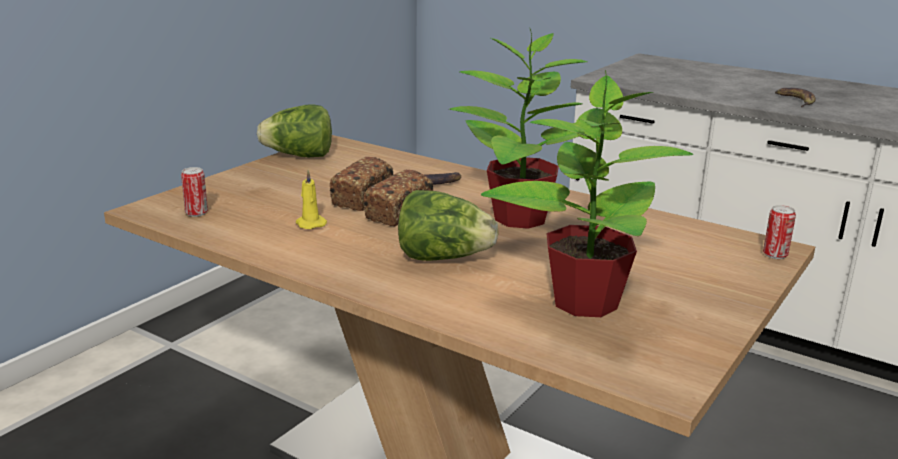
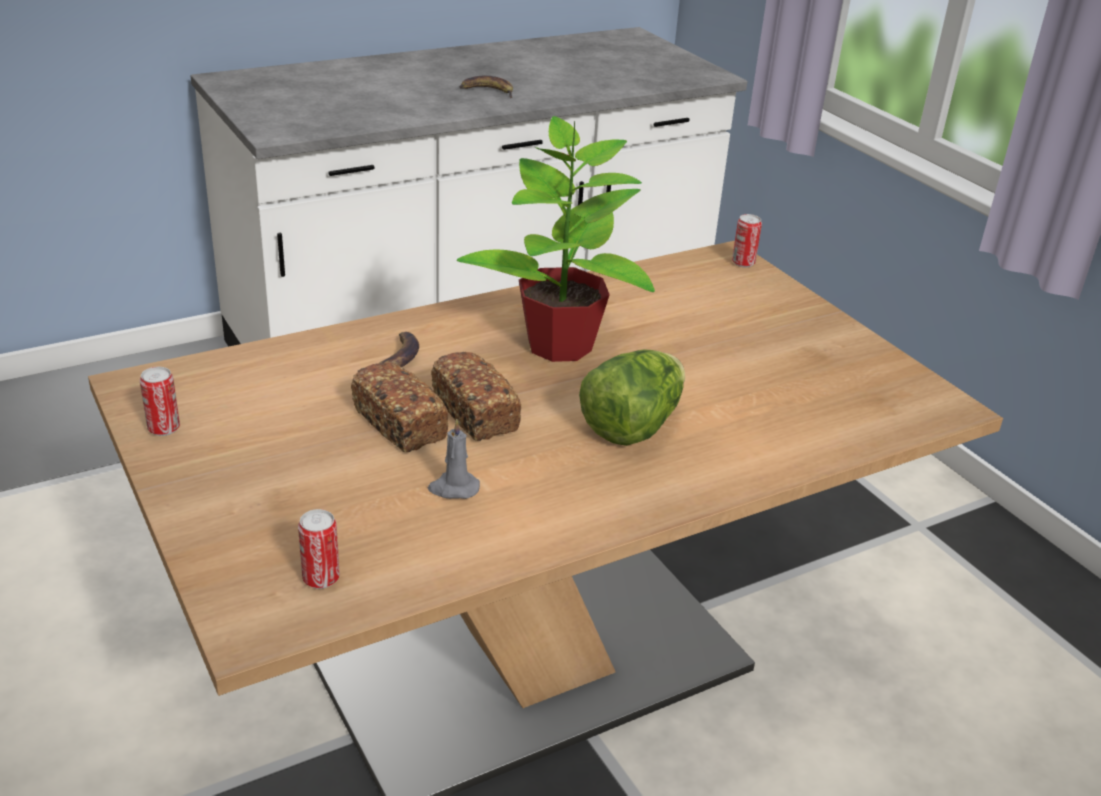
camera: 65 degrees left, 10 degrees up
(299, 156) = (164, 428): lettuce -> can
(310, 224) = (453, 488): yellow candle -> grey candle
(584, 301) = (782, 384): potted plant -> none

